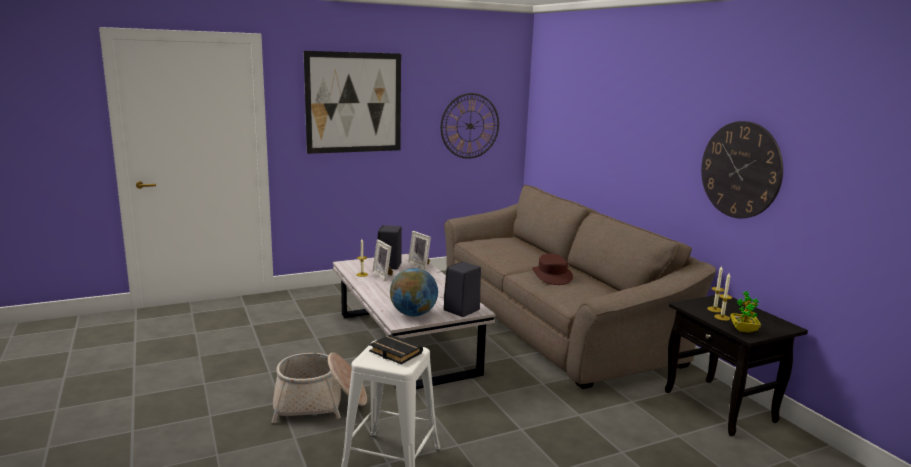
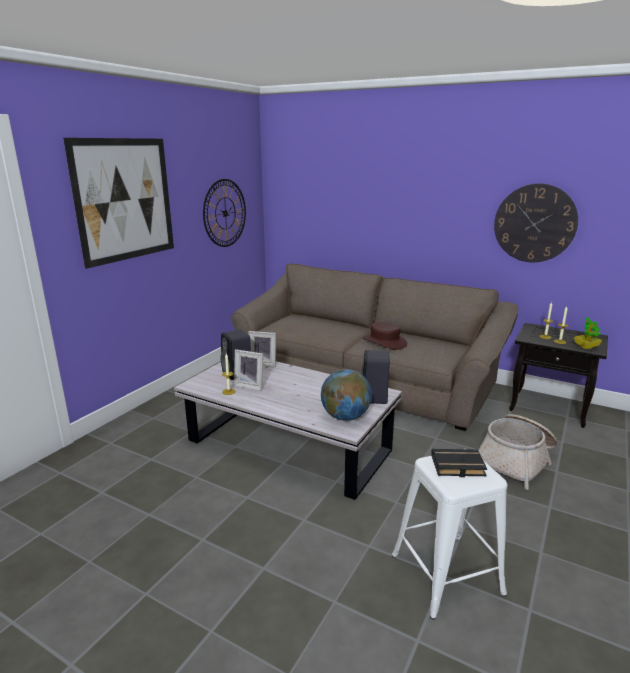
camera: 35 degrees left, 5 degrees up
(320, 403) = (303, 548): basket -> basket (515, 460)

